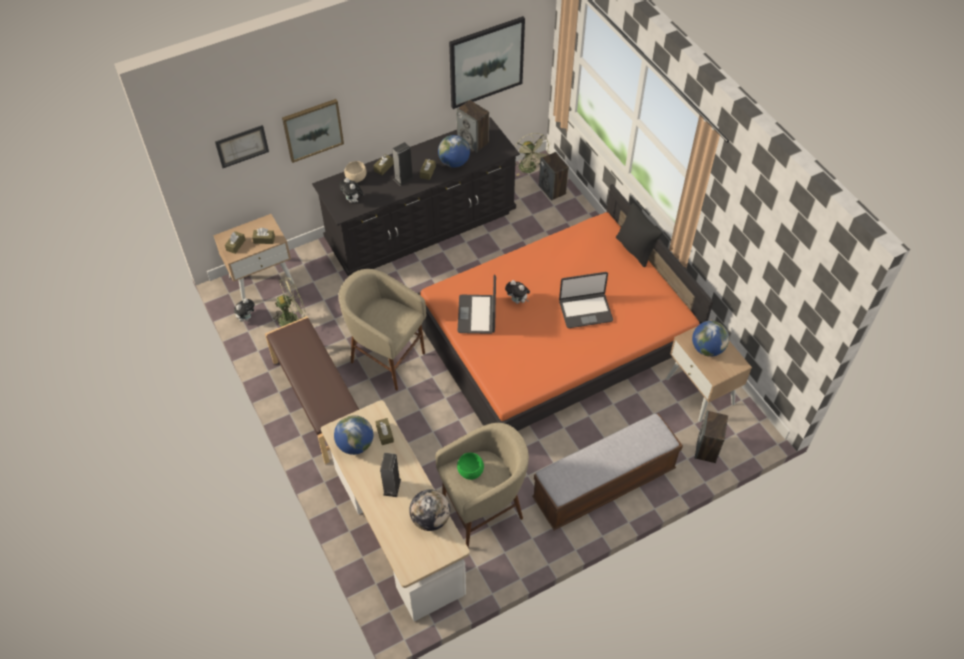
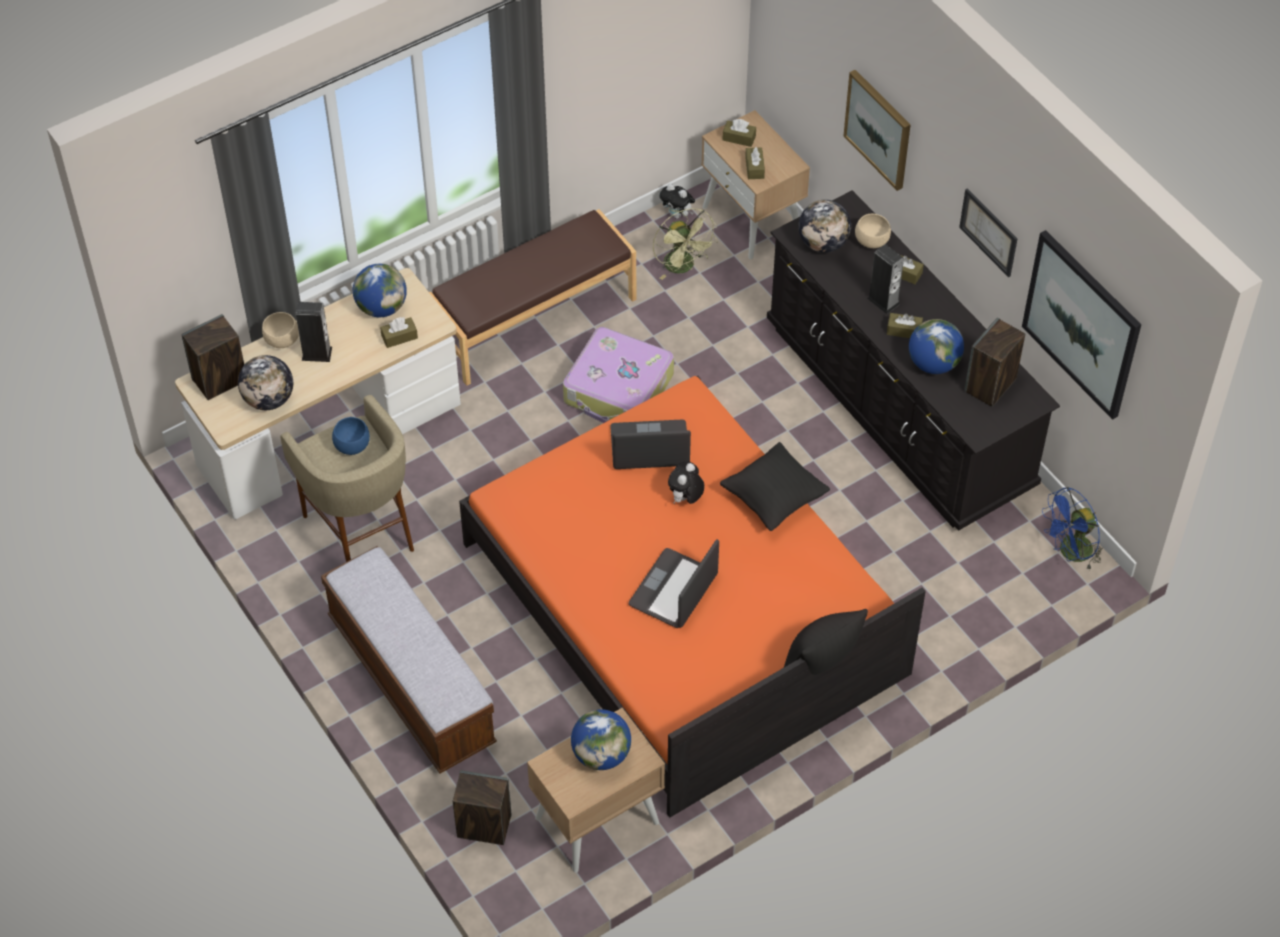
camera: 85 degrees right, 0 degrees up
(242, 146) = (812, 48): picture -> picture (989, 232)
(353, 200) = (823, 243): plush toy -> globe
(376, 509) = (283, 341): none -> beige bowl
(386, 359) = (619, 389): beige stool -> suitcase
(470, 472) = (351, 446): green bowl -> blue bowl
(521, 259) = (774, 499): none -> black pillow
(530, 169) = (1070, 553): green fan -> blue fan
(552, 190) = (1025, 590): speaker -> speaker (219, 380)
(585, 310) = (674, 590): laptop -> laptop turned 45 degrees clockwise

